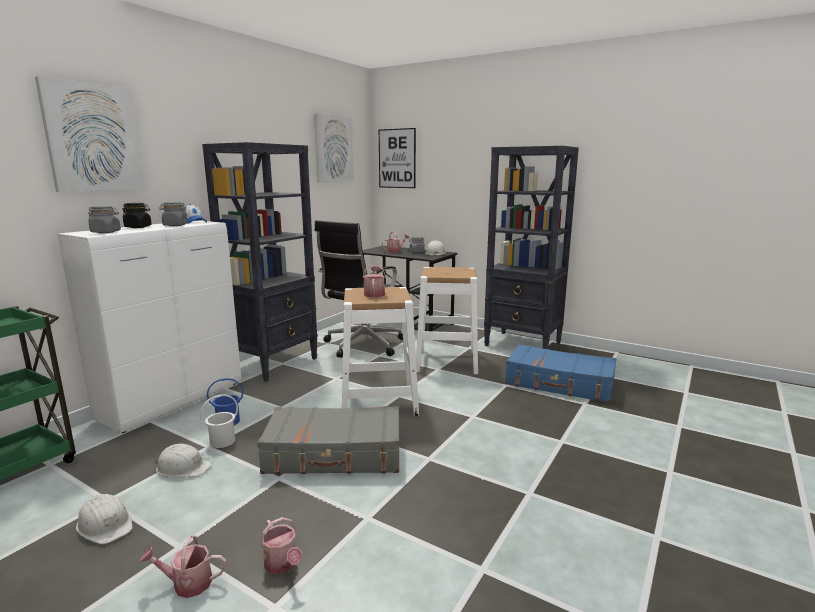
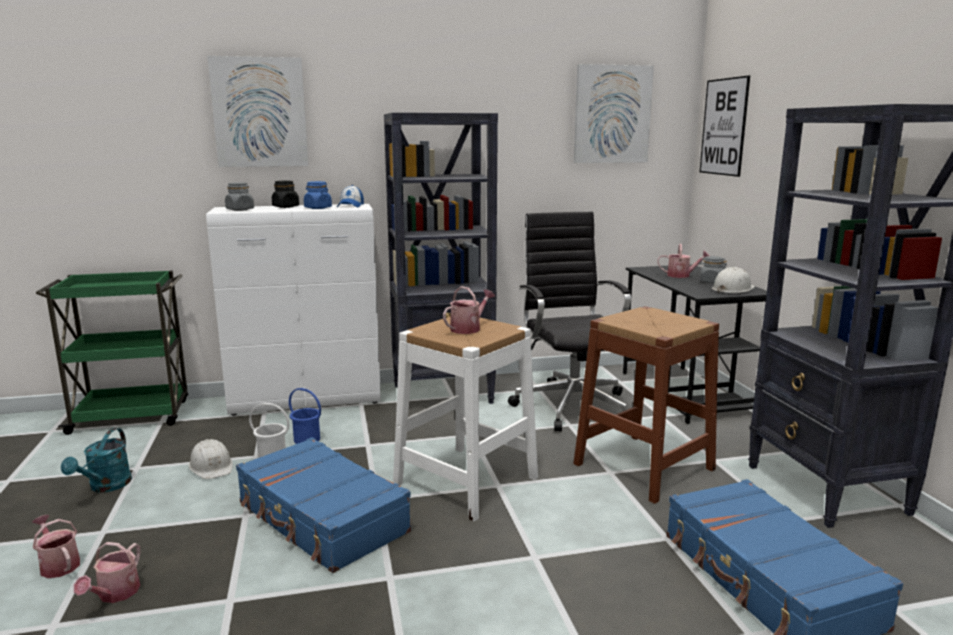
camera: 45 degrees right, 0 degrees up
(105, 525) = (106, 487): white hard hat -> turquoise watering can
(175, 225) = (318, 208): grey jar -> blue jar
(334, 454) = (321, 518): grey suitcase -> blue suitcase
(362, 345) = (571, 405): black office chair -> black office chair turned 90 degrees clockwise
(446, 361) = (643, 466): white stool -> brown stool

